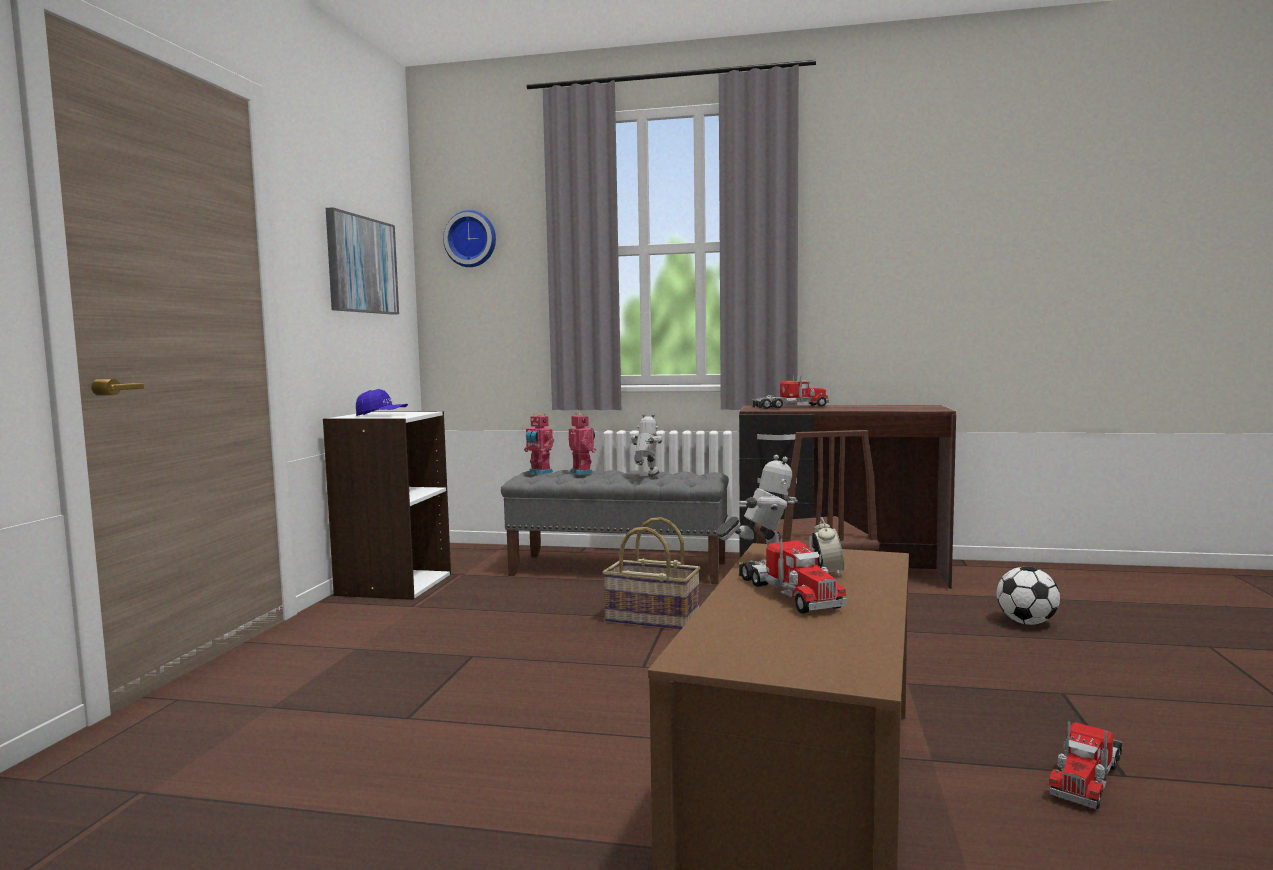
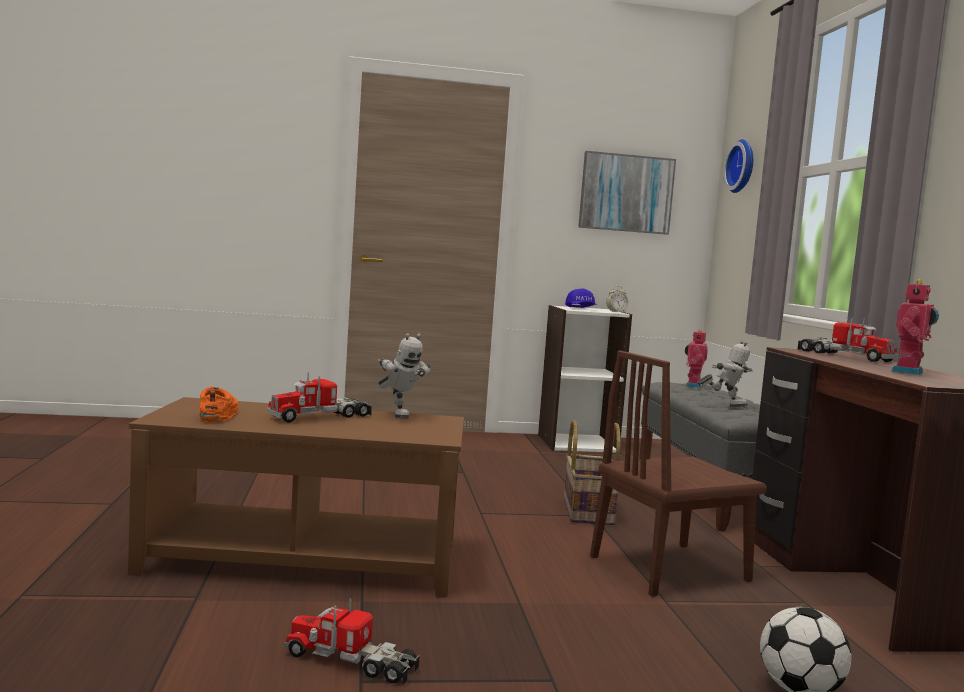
camera: 70 degrees right, 0 degrees up
(582, 472) = (714, 393): toy robot -> toy robot (910, 372)
(793, 644) = (217, 413): none -> orange shoe
(827, 573) = (378, 425): alarm clock -> alarm clock (616, 312)

